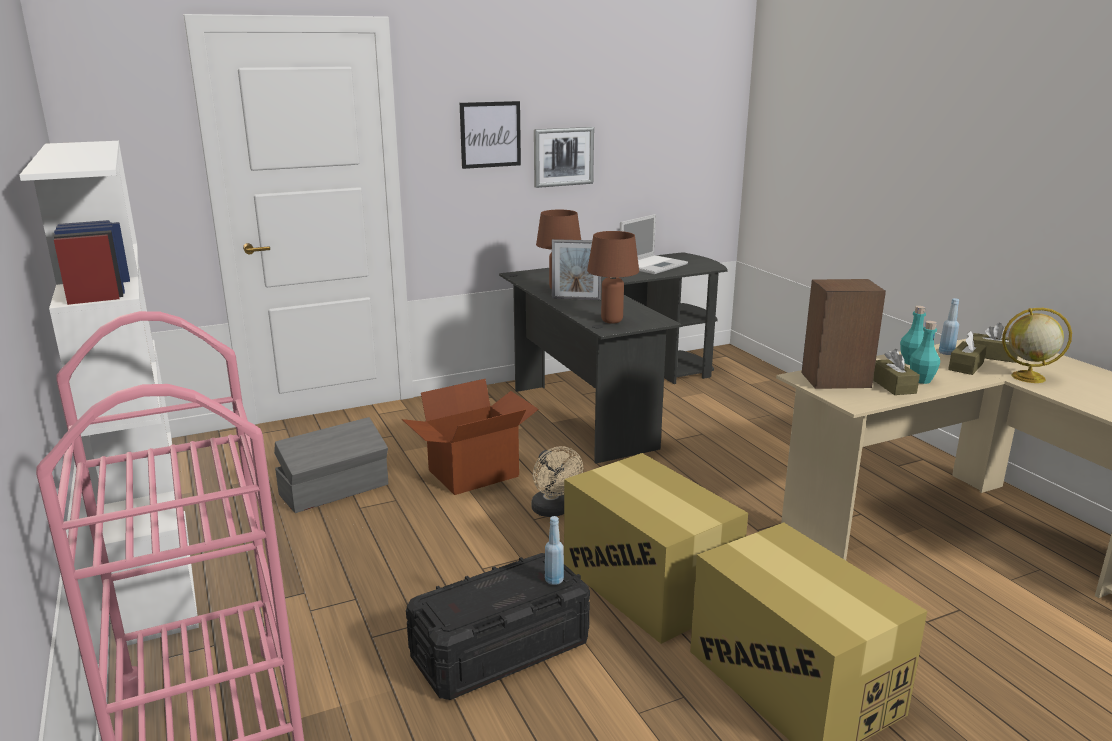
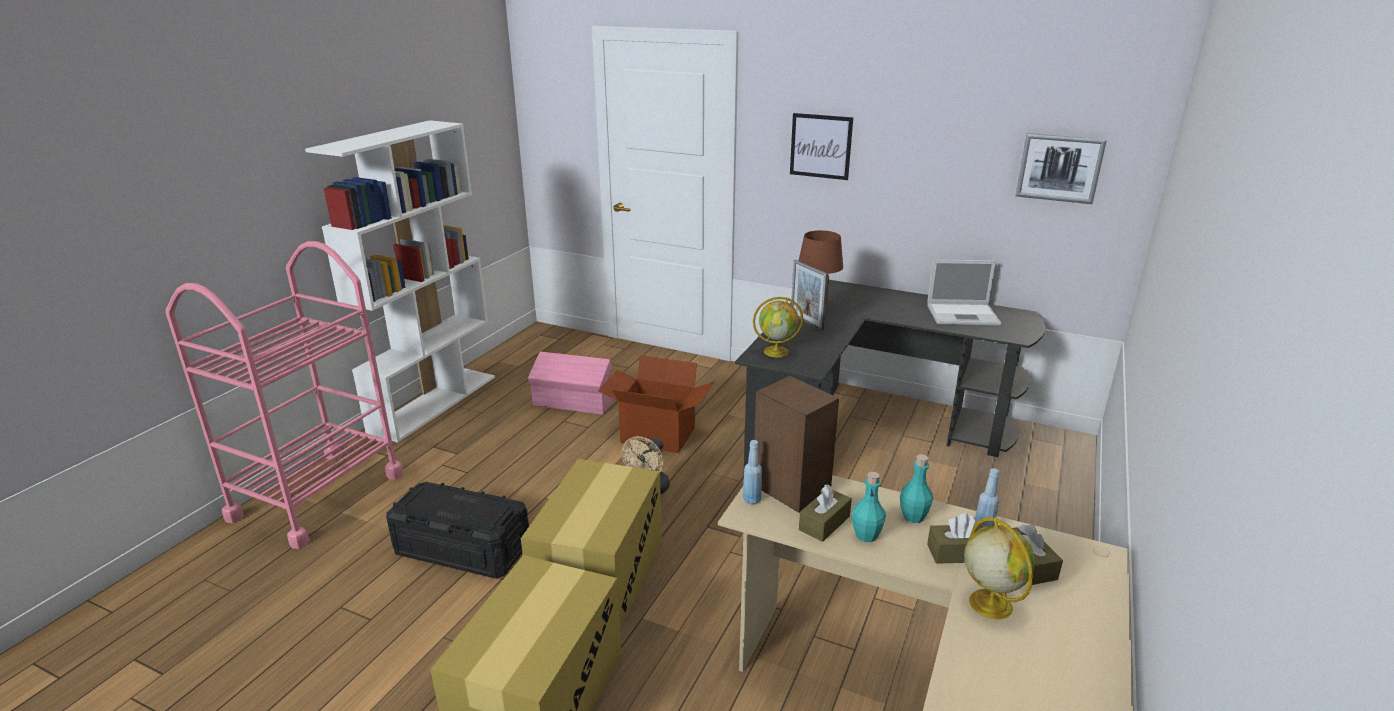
camera: 50 degrees right, 5 degrees up
(335, 490) = (574, 402): grey storage box -> pink storage box
(554, 580) = (485, 520): blue bottle -> blue bottle (752, 499)
(563, 156) = (896, 179): picture -> picture (1059, 168)
(611, 320) = (777, 352): brown table lamp -> globe

